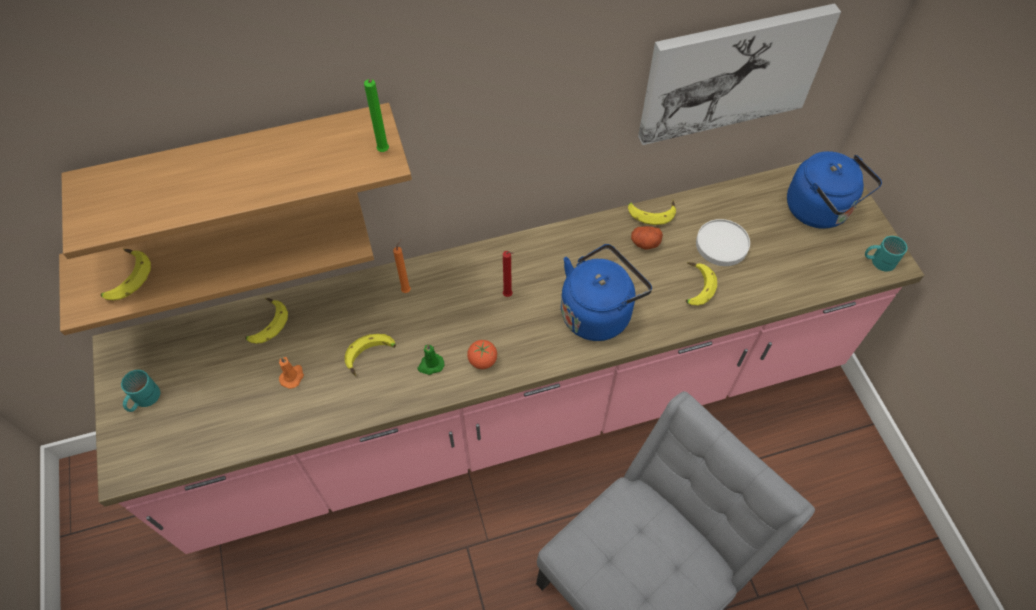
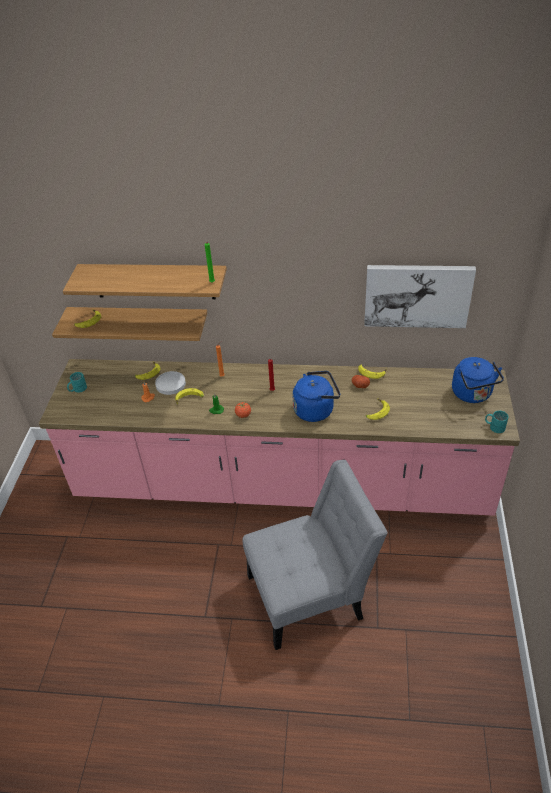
camera: 25 degrees right, 15 degrees down
(721, 244) = (403, 396): white plate -> white plate (170, 384)

